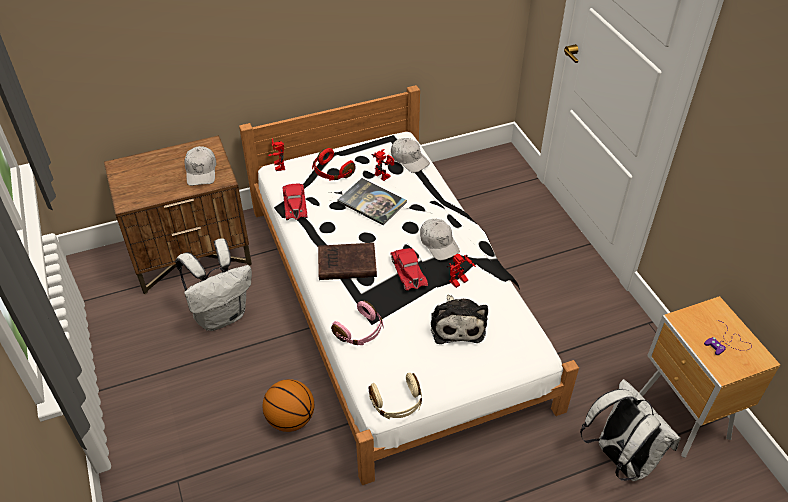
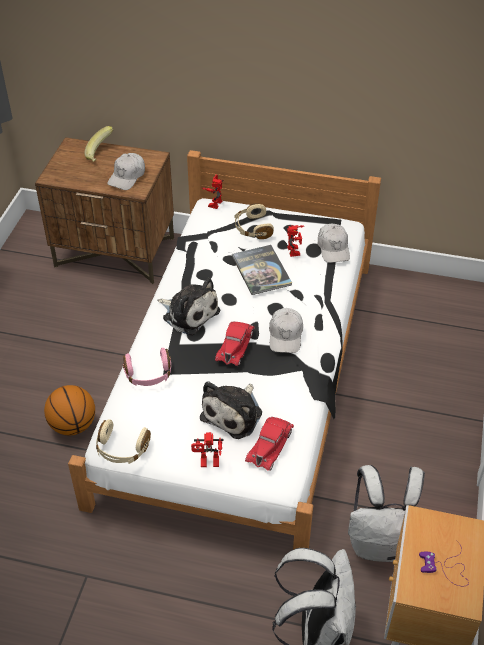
camera: 35 degrees right, 0 degrees up
(156, 162) = (101, 154): none -> banana
(222, 315) = (95, 313): white backpack -> white backpack (382, 544)
(295, 204) = (196, 242): red toy car -> red toy car (270, 445)
(332, 172) = (252, 228): red headphones -> beige headphones
(345, 265) = (189, 313): brown book -> plush toy
(459, 283) = (270, 379): toy robot -> toy robot (208, 464)

